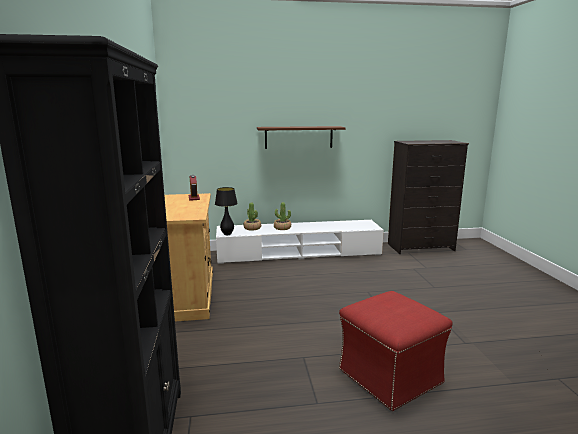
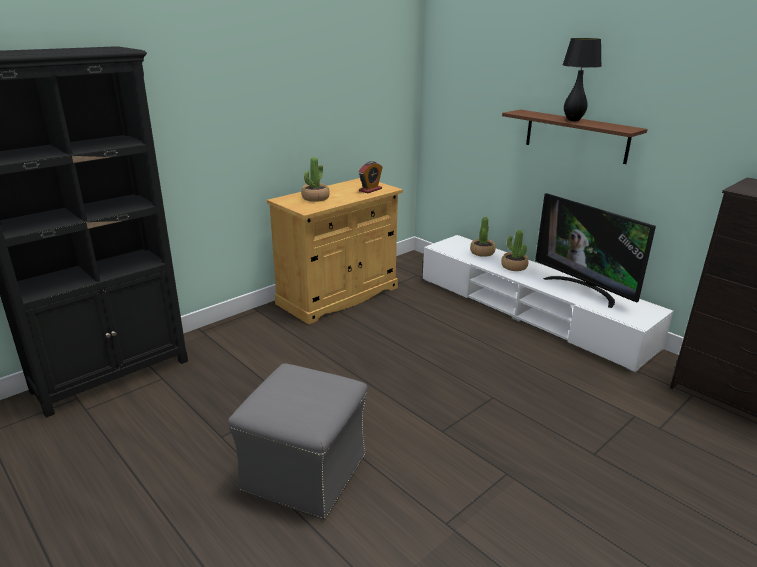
camera: 55 degrees right, 10 degrees up
(176, 210) = (315, 198): none -> potted plant
(227, 234) = (441, 248): black table lamp -> black table lamp (573, 120)
(329, 224) = (584, 289): none -> television
(389, 375) = (305, 471): red ottoman -> grey ottoman

